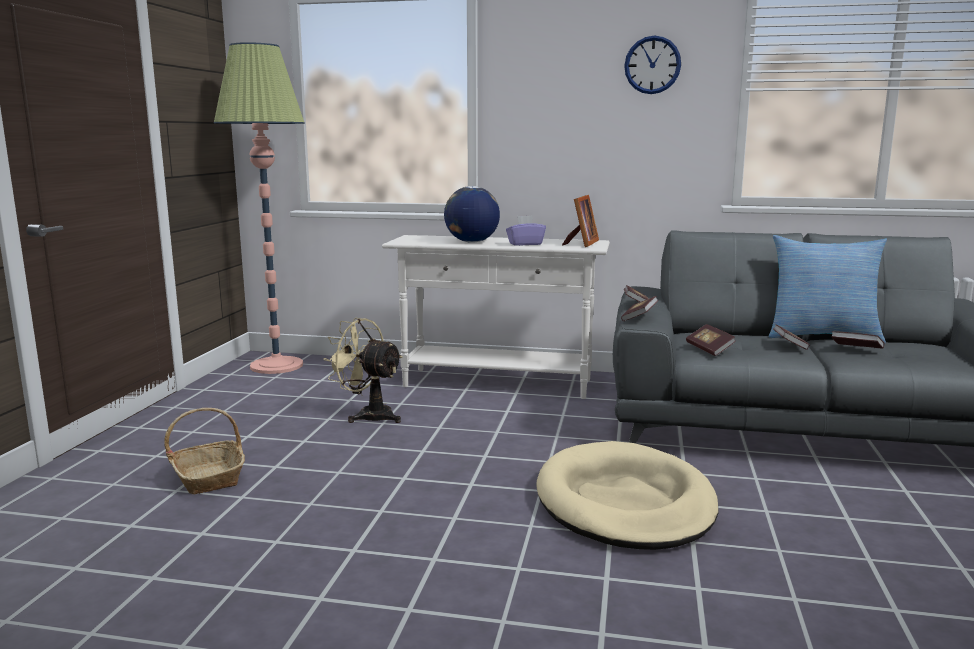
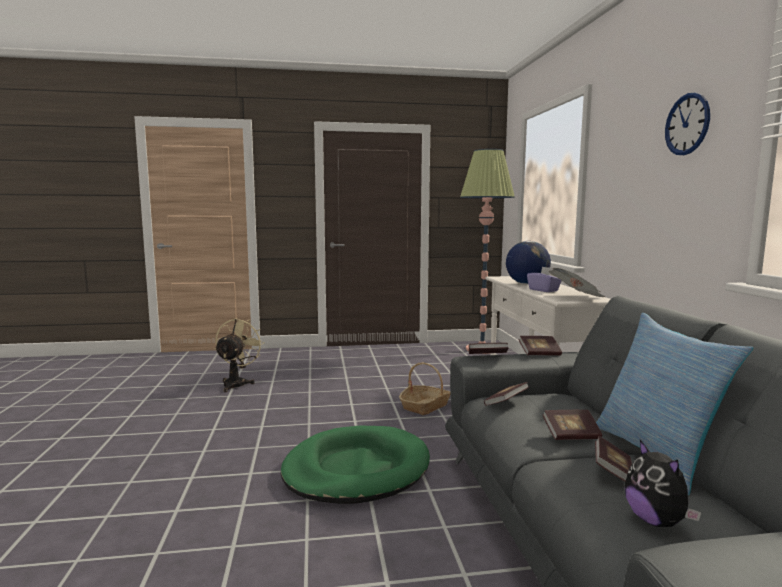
camera: 70 degrees right, 5 degrees down
(209, 477) = (326, 370): basket -> basket (425, 406)
(368, 415) = (432, 381): beige fan -> beige fan (237, 383)
(581, 243) = (576, 297): picture frame -> newspaper
(624, 503) = (356, 470): beige dog bed -> green dog bed
(923, 356) = (656, 521): none -> plush toy

